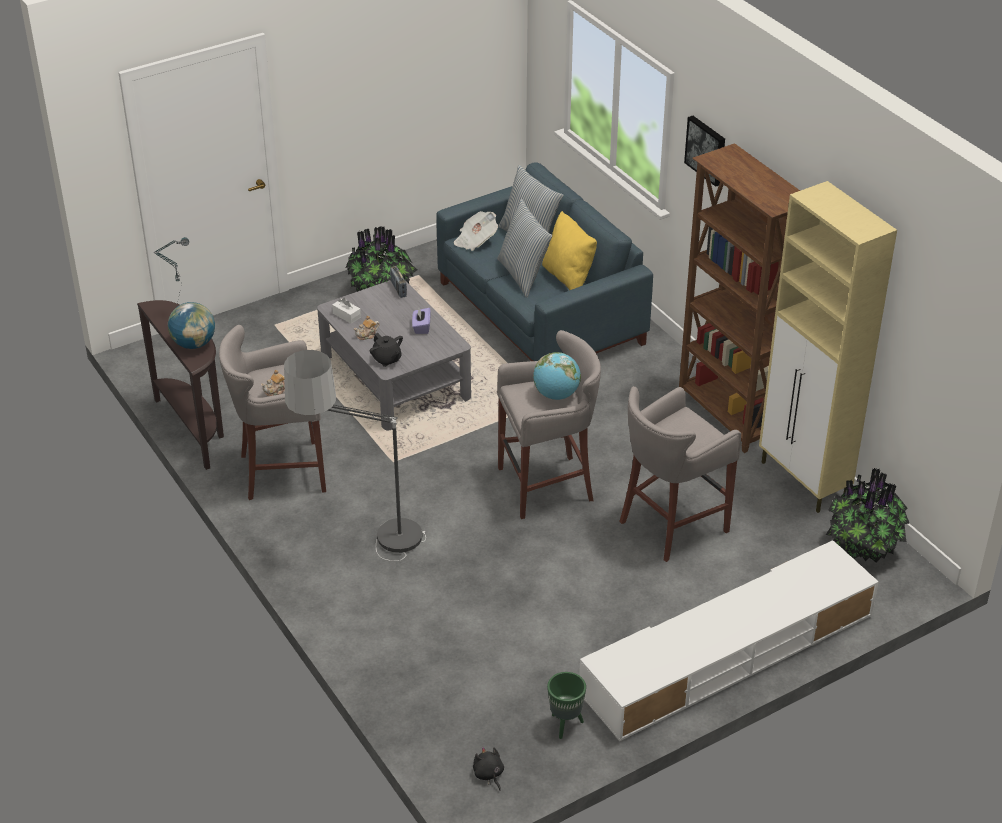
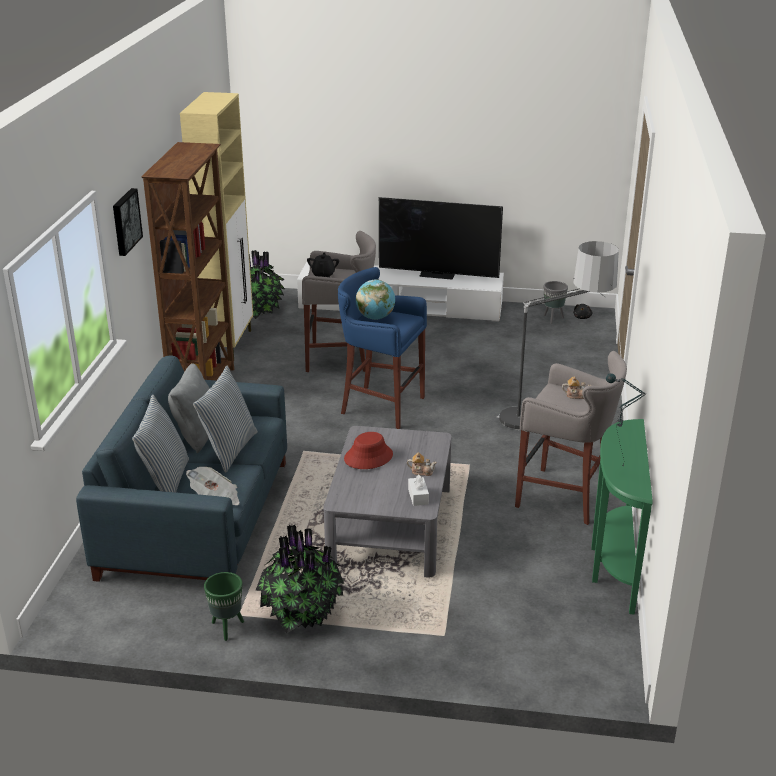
camera: 140 degrees left, 10 degrees down
(194, 344) = (623, 439): globe -> none
(195, 428) = (612, 567): brown console table -> green console table
(387, 359) = (429, 446): black teapot -> black teapot (323, 275)
(398, 289) = (342, 498): radio -> none
(421, 327) = (368, 457): purple tissue box -> red hat
(522, 746) = (553, 319): none -> grey planter
(548, 485) = (380, 406): grey stool -> blue stool
(565, 724) = (520, 317): green planter -> green planter (227, 628)
(568, 277) = (197, 434): yellow pillow -> grey pillow
(694, 650) = (438, 274): none -> television

